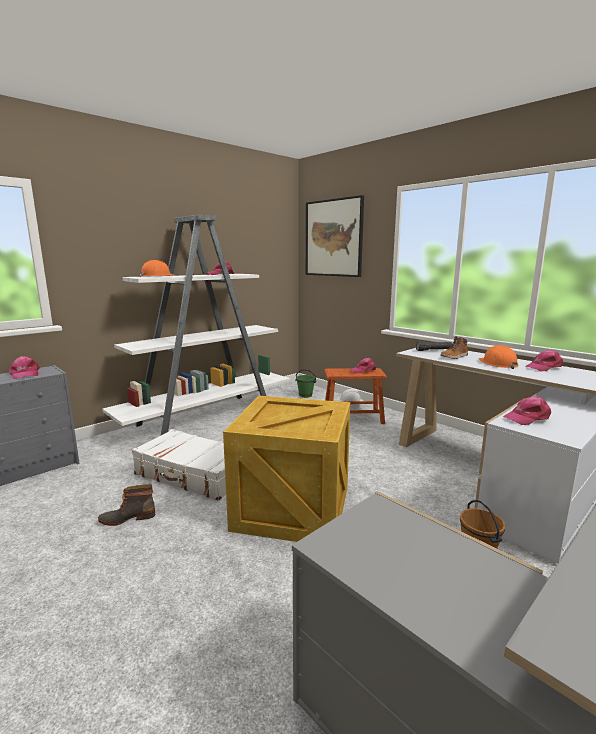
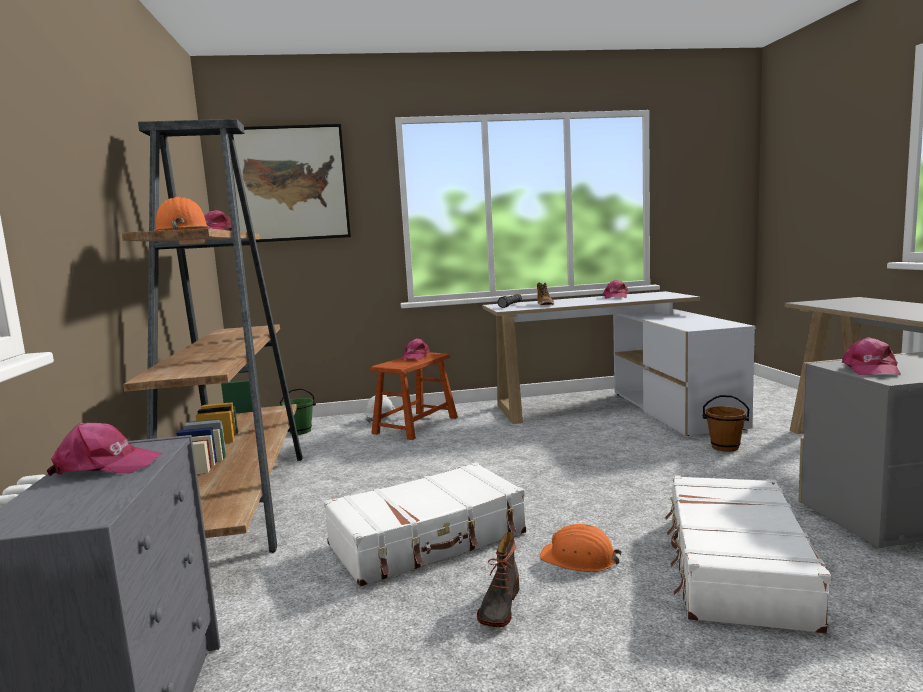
camera: 55 degrees left, 5 degrees down
(208, 416) = (239, 501): white bookcase -> brown bookcase
(214, 603) = (734, 567): none -> white suitcase
(294, 507) = (585, 494): crate -> none
(498, 363) = (587, 301): orange hard hat -> orange hard hat (579, 558)
(527, 418) = (687, 324): pink cap -> pink cap (870, 369)

